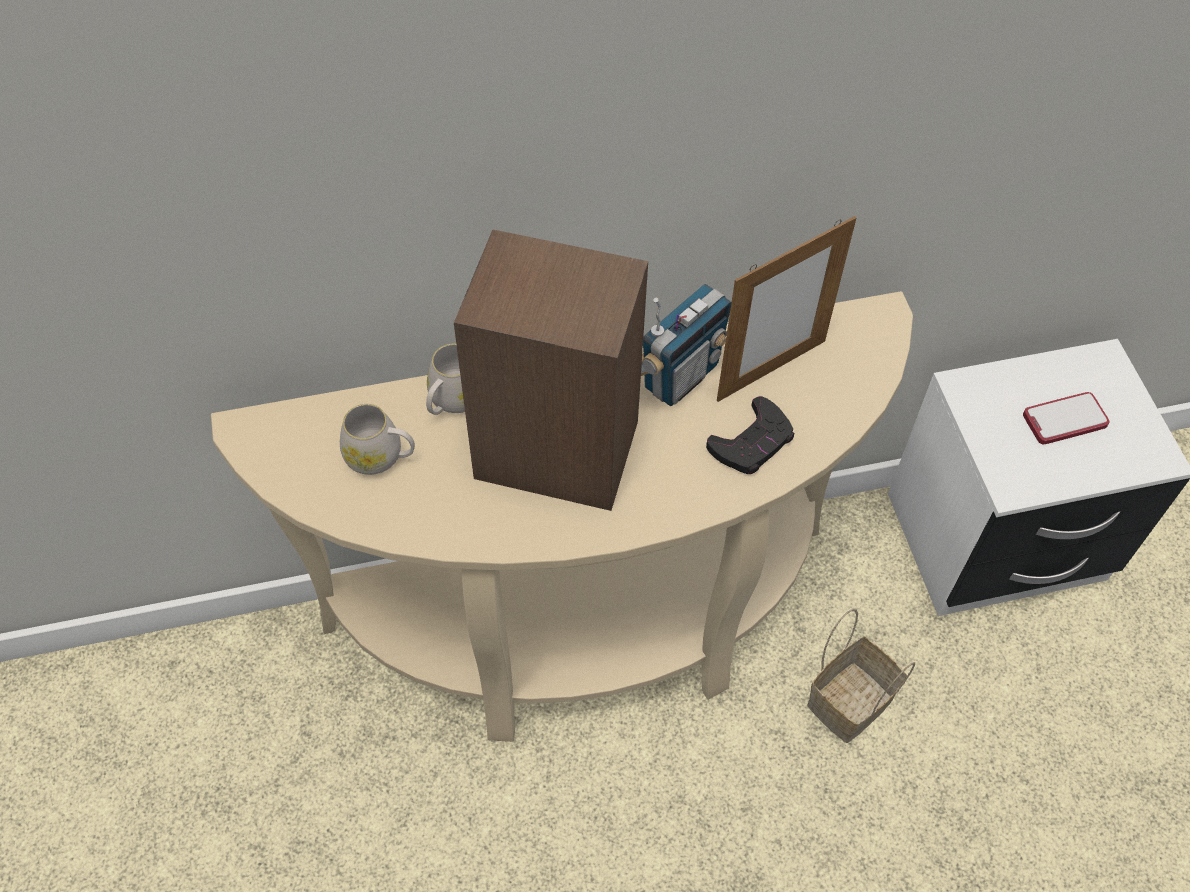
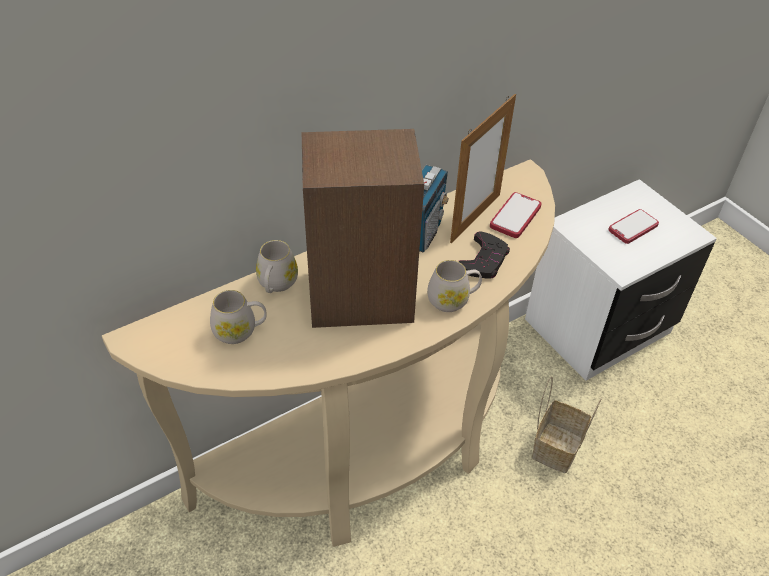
camera: 20 degrees left, 10 degrees down
(680, 491) = (453, 300): none -> white mug
(831, 383) = (515, 216): none -> phone

